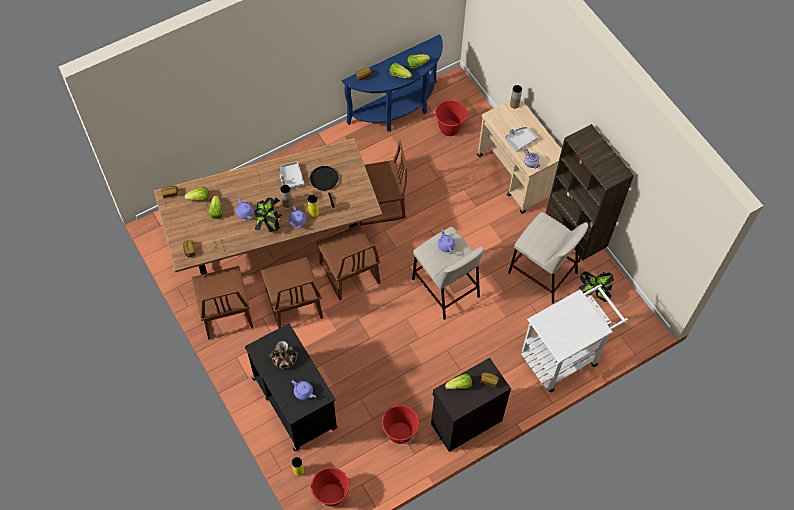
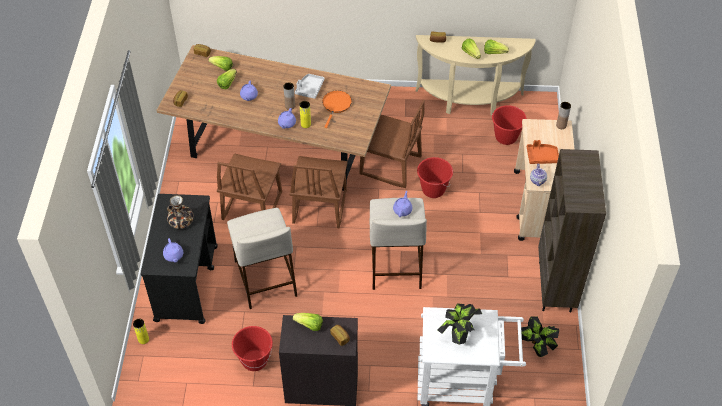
camera: 35 degrees right, 10 degrees down
(225, 313) = (191, 182): brown chair -> none
(269, 223) = (262, 113): potted plant -> potted plant (458, 333)
(325, 181) = (336, 105): black frying pan -> orange frying pan
(331, 495) = (153, 375): red bucket -> red bucket (433, 190)
(398, 111) = (469, 101): blue console table -> beige console table
(519, 140) = (542, 157): grey tray -> orange tray
(541, 272) = (498, 300): beige stool -> beige stool (265, 277)

